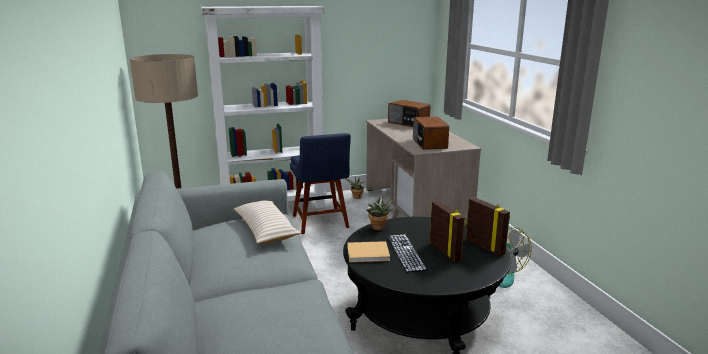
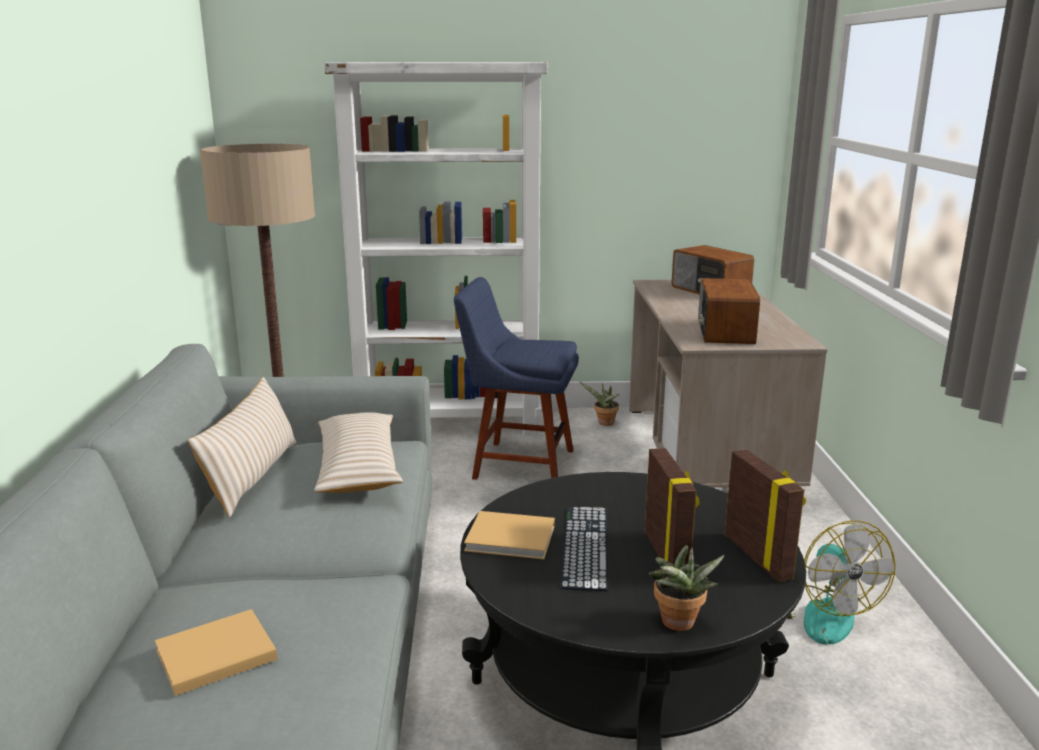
camera: 15 degrees right, 0 degrees up
(210, 241) = (252, 476): none -> beige pillow
(254, 326) = (212, 656): none -> beige book
(321, 223) = (518, 463): blue chair -> blue chair turned 105 degrees clockwise
(378, 229) = (560, 490): potted plant -> potted plant (678, 625)

